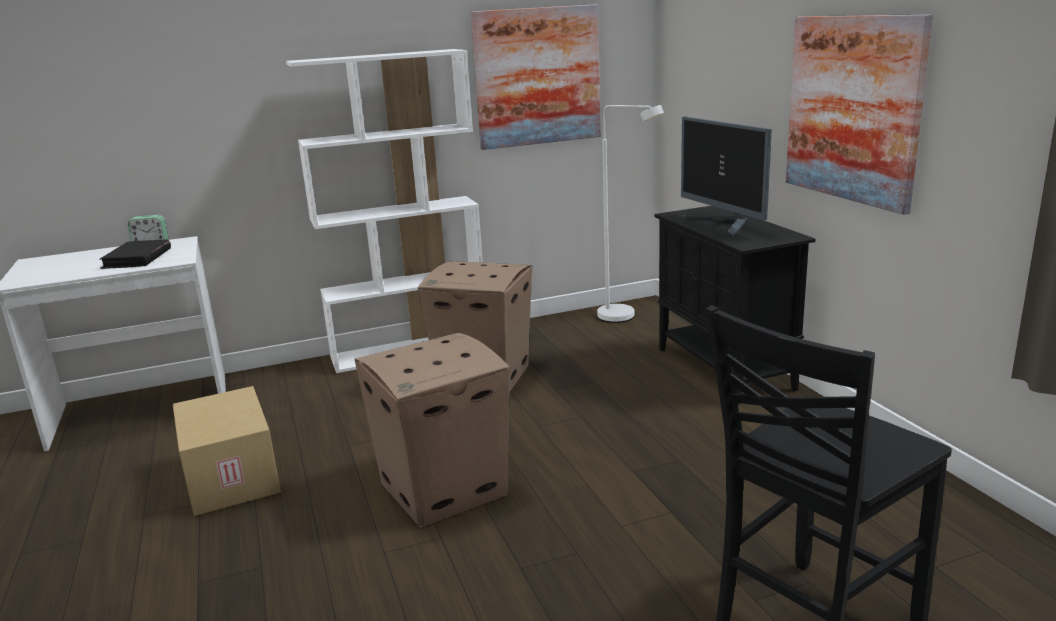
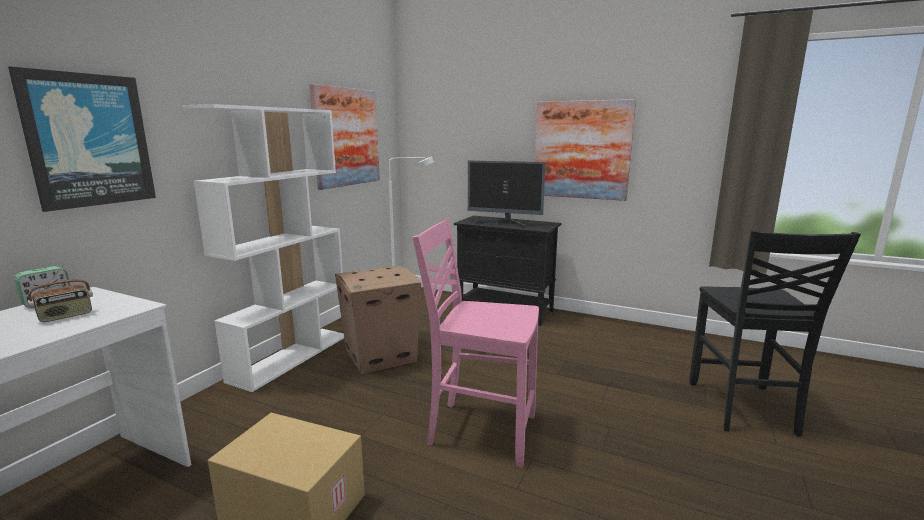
camera: 45 degrees left, 5 degrees down
(137, 258) = (65, 316): black book -> radio
(198, 103) = (89, 140): none -> picture
(445, 489) = (480, 430): cardboard box -> pink chair

